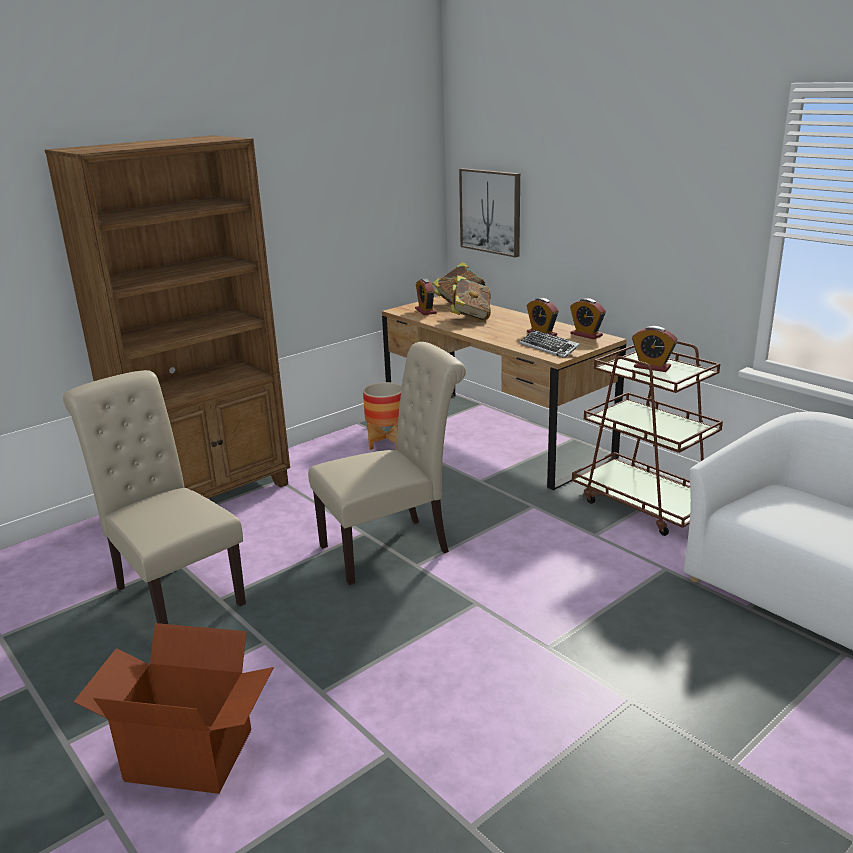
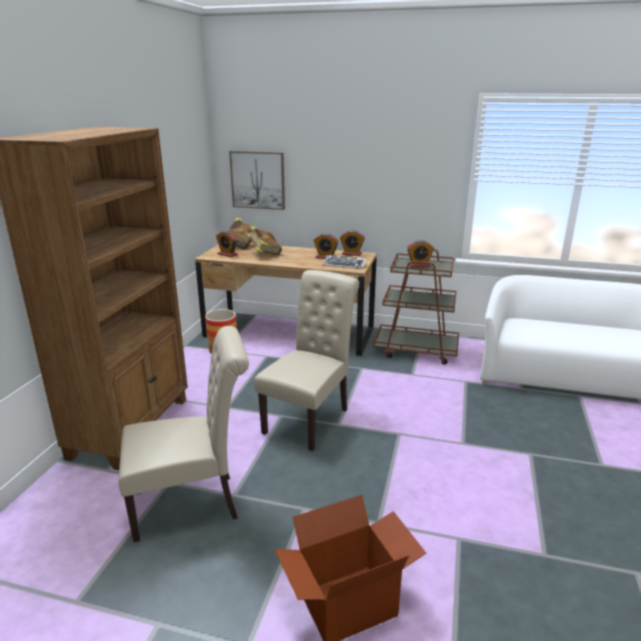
camera: 35 degrees left, 0 degrees up
(174, 592) = (193, 504): beige chair -> beige chair turned 150 degrees clockwise

